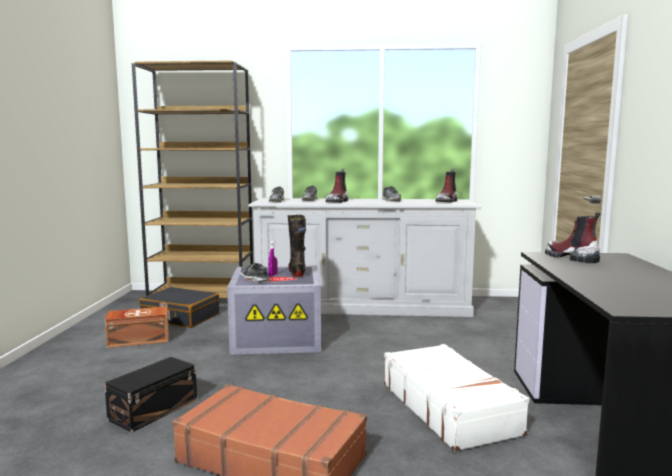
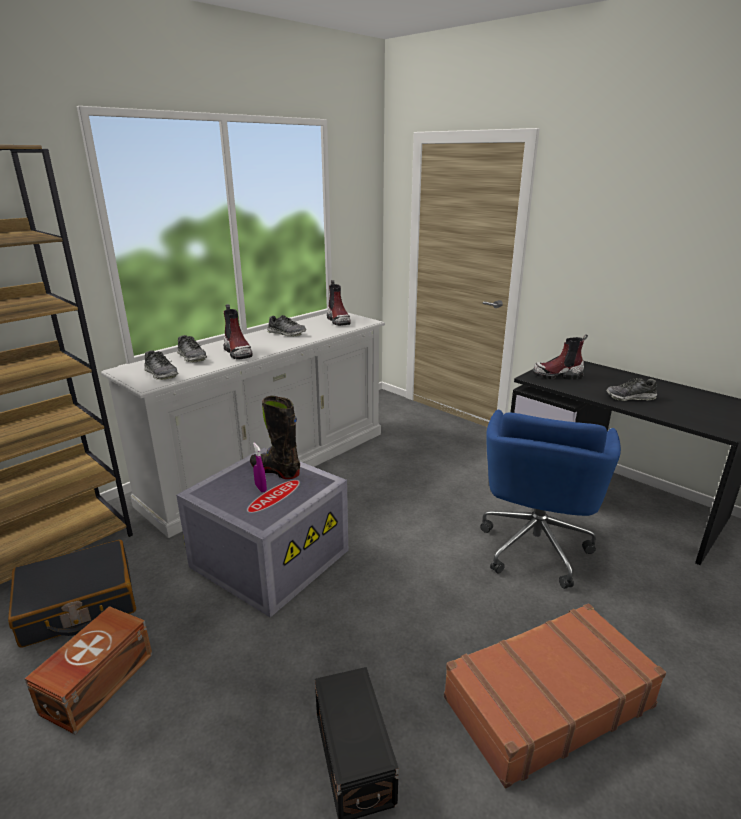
camera: 50 degrees left, 15 degrees up
(254, 279) = (257, 506): shoe -> shoe (630, 397)
(449, 408) = (534, 546): white suitcase -> blue office chair

